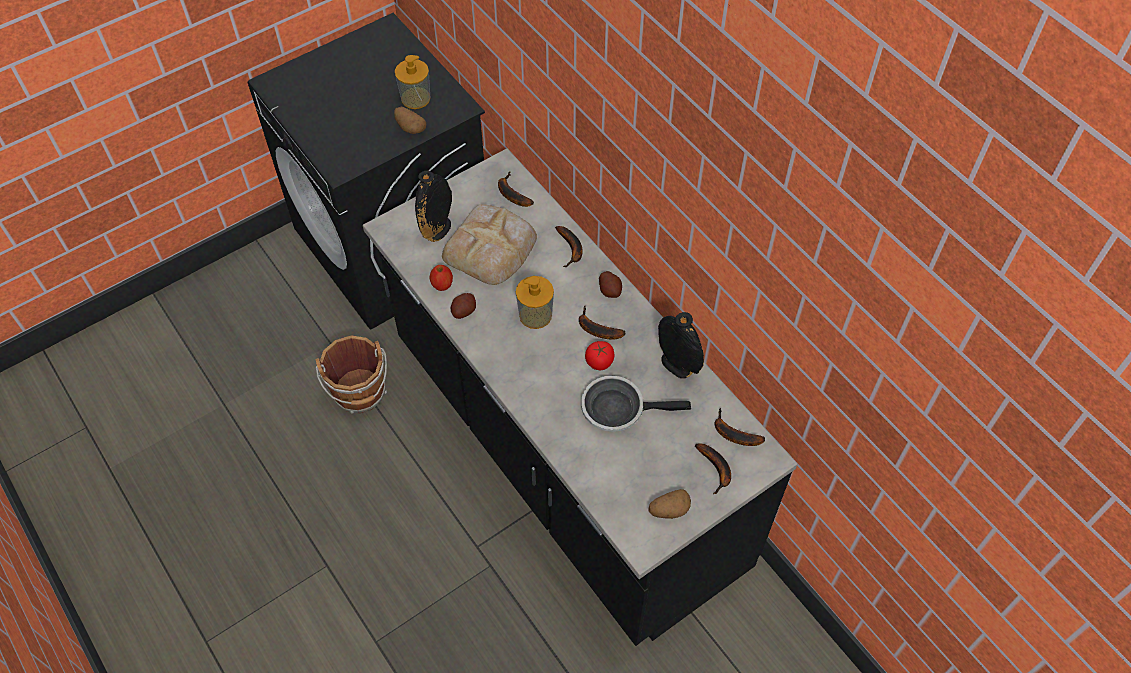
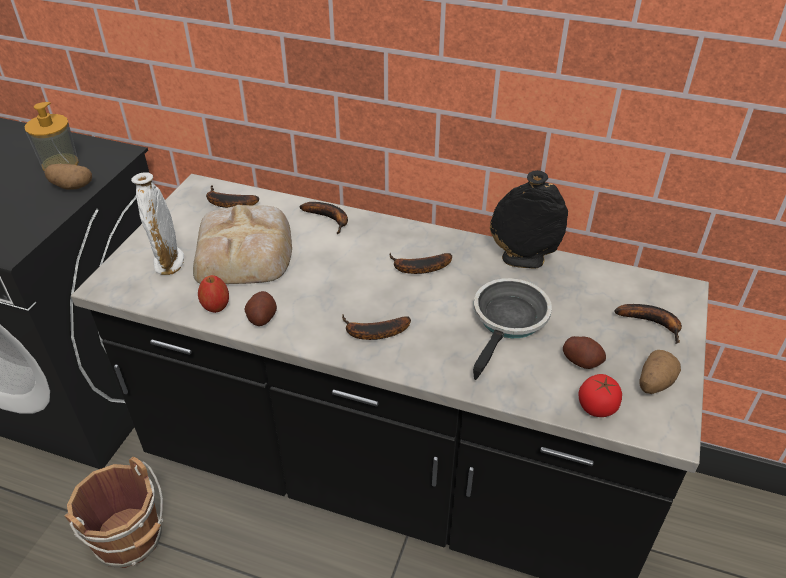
camera: 35 degrees left, 15 degrees down
(437, 229) = (169, 262): black vase -> white vase
(535, 315) = (345, 285): soap dispenser -> none
(599, 362) = (449, 292): tomato -> tomato (597, 407)
(610, 290) = (399, 233): potato -> potato (582, 361)
(618, 408) = (508, 322): frying pan -> frying pan turned 150 degrees clockwise
(733, 434) = (632, 287): banana -> banana (372, 333)

